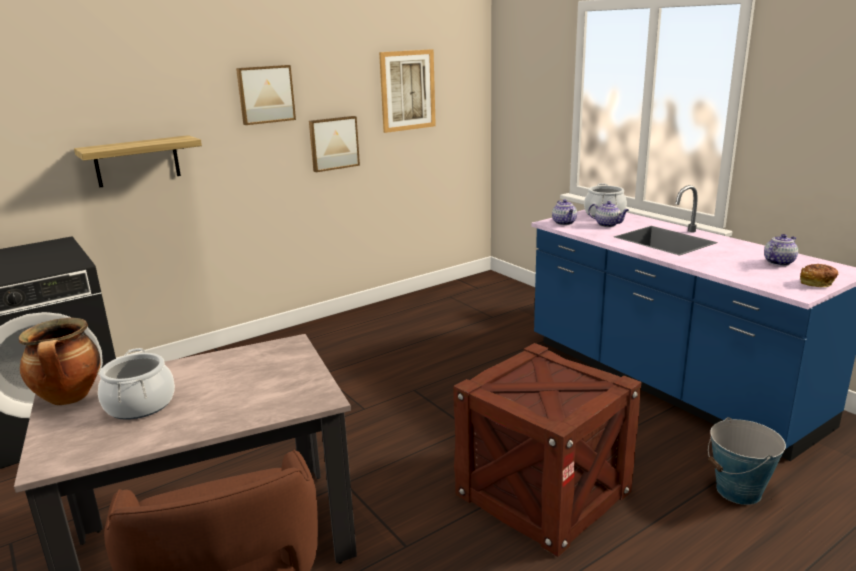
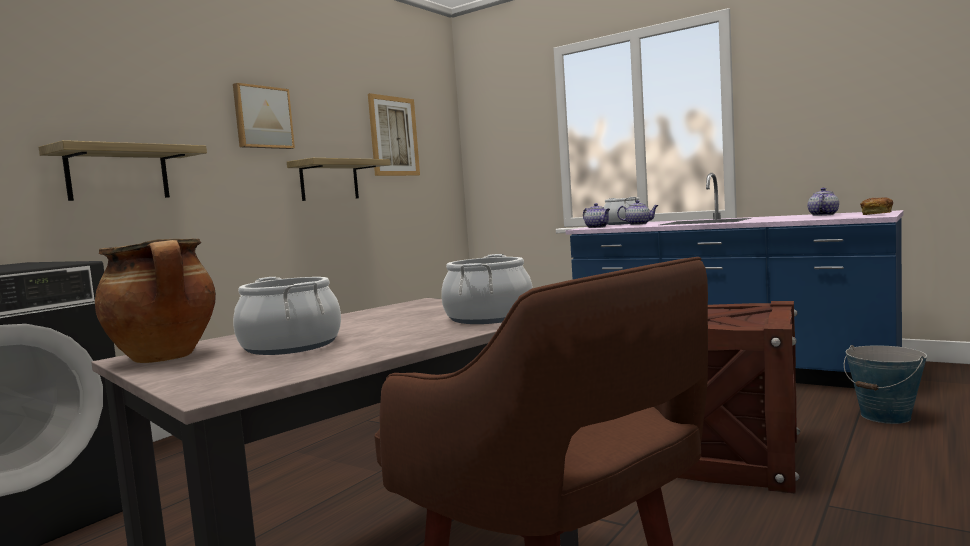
camera: 20 degrees left, 15 degrees down
(287, 397) = (489, 317): none -> cooking pot
(333, 143) = (329, 180): picture -> shelf

